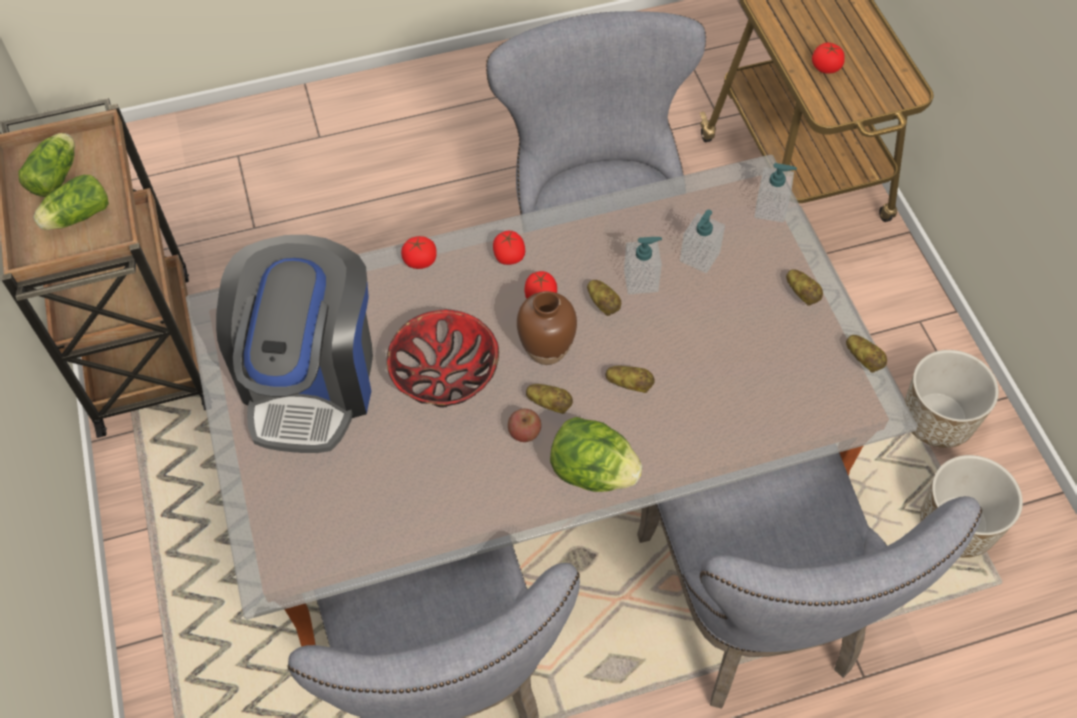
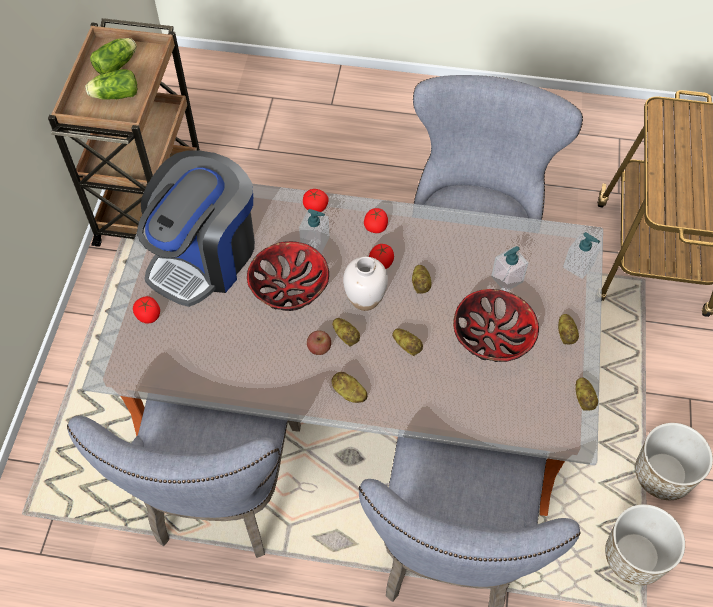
camera: 25 degrees right, 0 degrees up
(546, 350) = (365, 299): brown vase -> white vase
(592, 471) = (349, 393): lettuce -> potato
(641, 281) = (456, 279): soap dispenser -> soap dispenser (315, 242)
(722, 331) = (493, 337): none -> bowl
(826, 67) = (679, 180): tomato -> tomato (148, 315)

